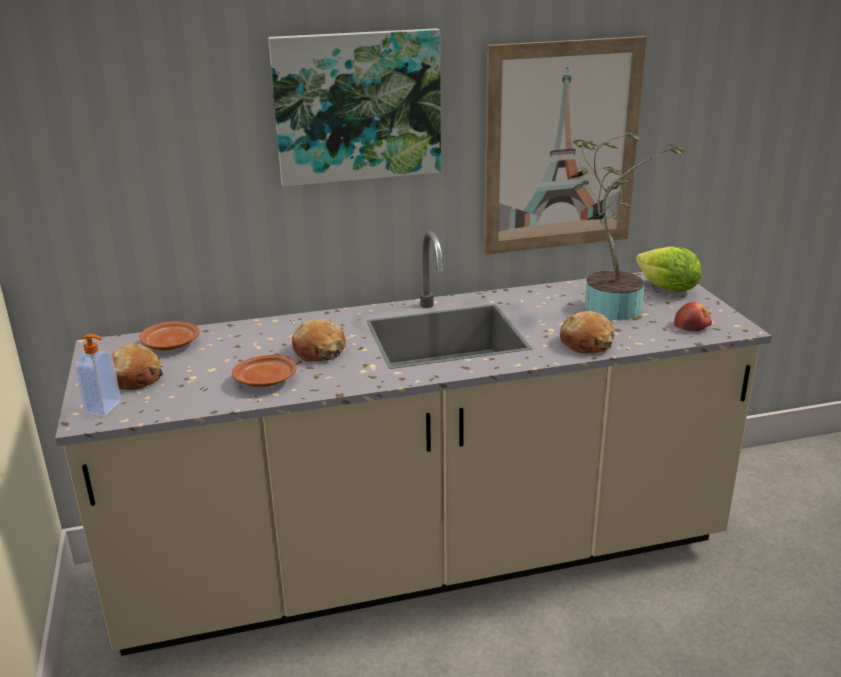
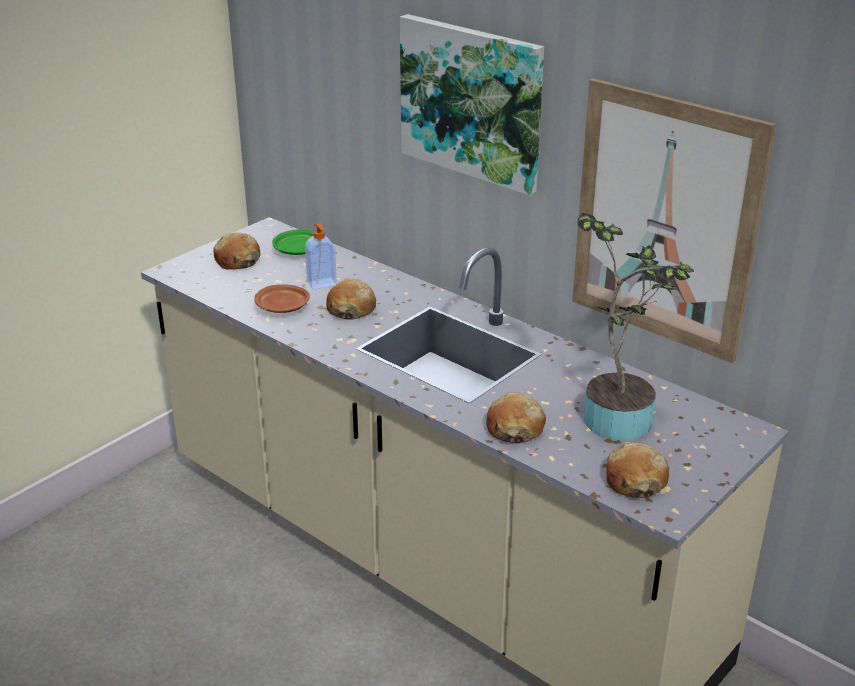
camera: 55 degrees right, 5 degrees up
(104, 408) = (189, 269): soap dispenser -> soap dispenser (322, 284)
(170, 344) = (297, 250): brown plate -> green plate
(667, 289) = (714, 441): lettuce -> none
(692, 326) = (635, 480): apple -> bread

